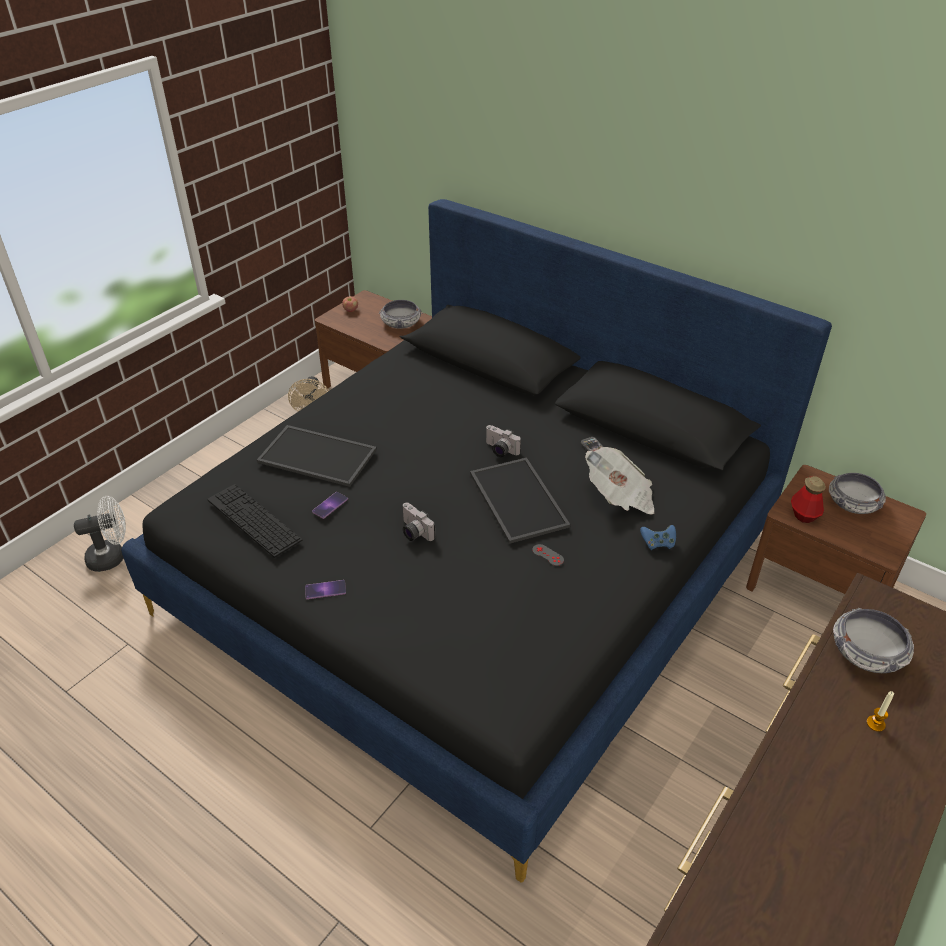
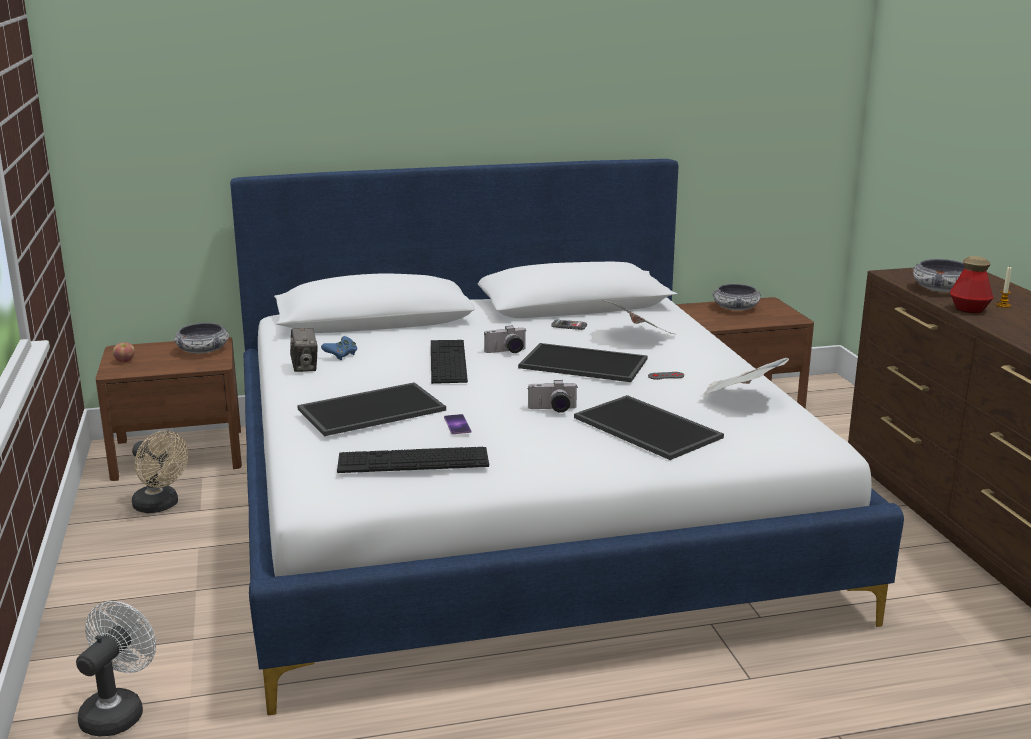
camera: 50 degrees left, 20 degrees down
(325, 589) = (567, 463): phone -> none
(366, 387) = (305, 367): none -> camera
(431, 599) = (649, 427): none -> tray
(443, 436) = (448, 361): none -> keyboard
(473, 571) = (515, 511): black bed -> white bed
(550, 621) = (741, 398): none -> newspaper
(658, 543) = (709, 344): blue game controller -> blue game controller (341, 356)
(804, 515) = (725, 322): bottle -> bottle (969, 309)

